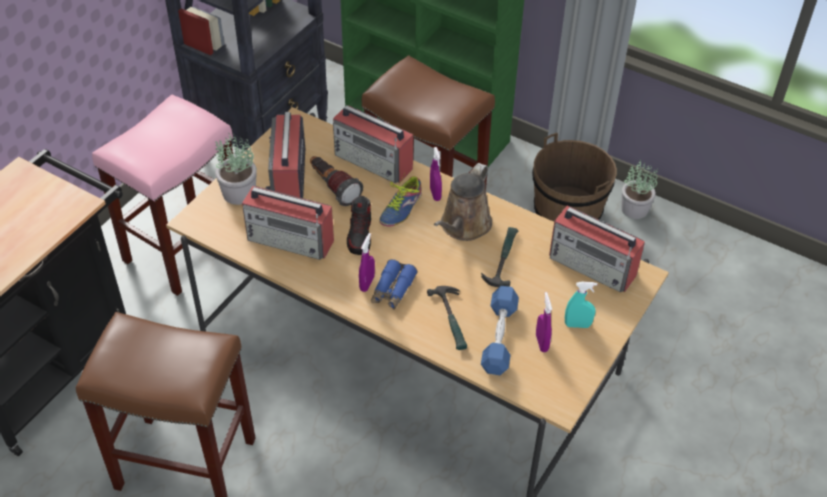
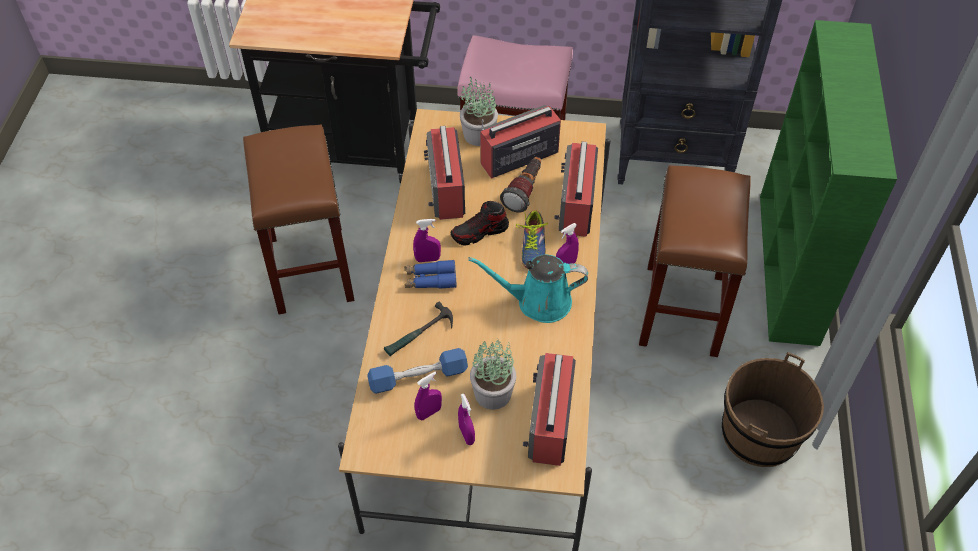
camera: 65 degrees right, 5 degrees up
(399, 208) = (530, 246): shoe -> shoe turned 90 degrees counterclockwise
(463, 226) = (538, 301): brown watering can -> turquoise watering can
(502, 259) = (514, 346): hammer -> none
(577, 325) = (466, 435): turquoise spray bottle -> purple spray bottle
(635, 209) = (811, 497): potted plant -> potted plant (493, 394)

